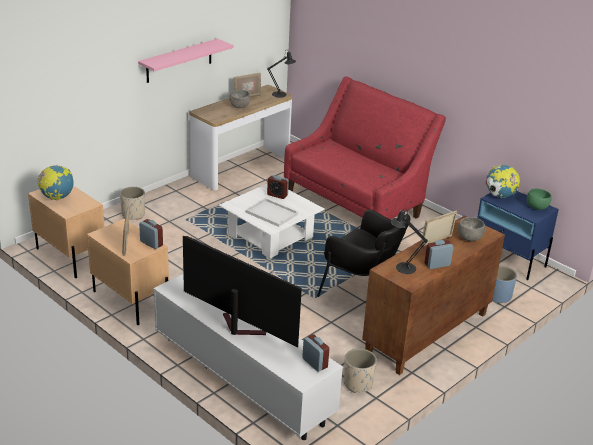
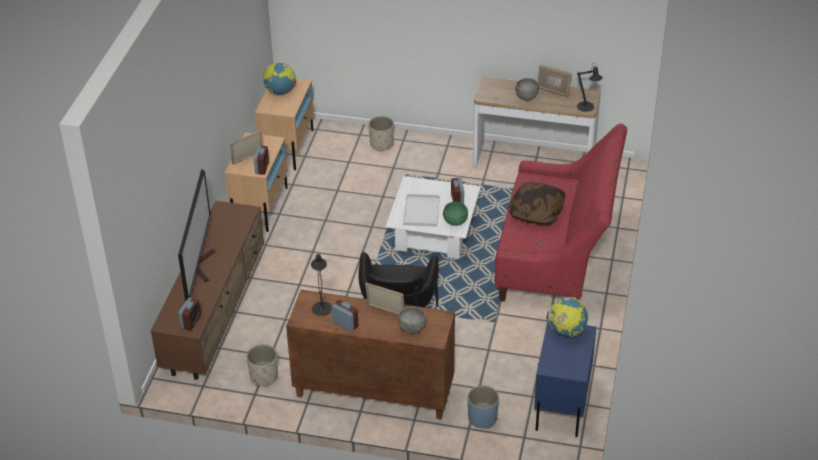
camera: 60 degrees right, 10 degrees up
(179, 61) = (475, 22): pink shelf -> none
(242, 379) = (215, 311): white tv stand -> brown tv stand
(346, 164) = (536, 211): none -> pillow
(537, 208) = (570, 365): green bowl -> green bowl (455, 222)

